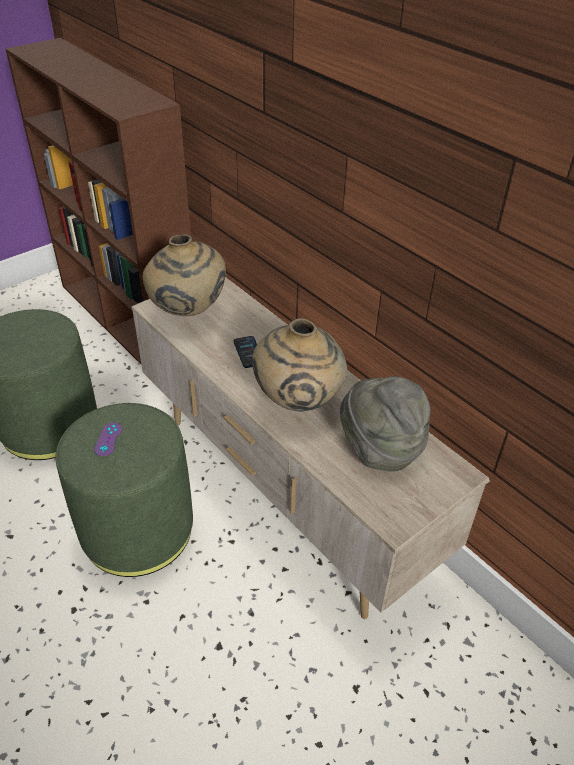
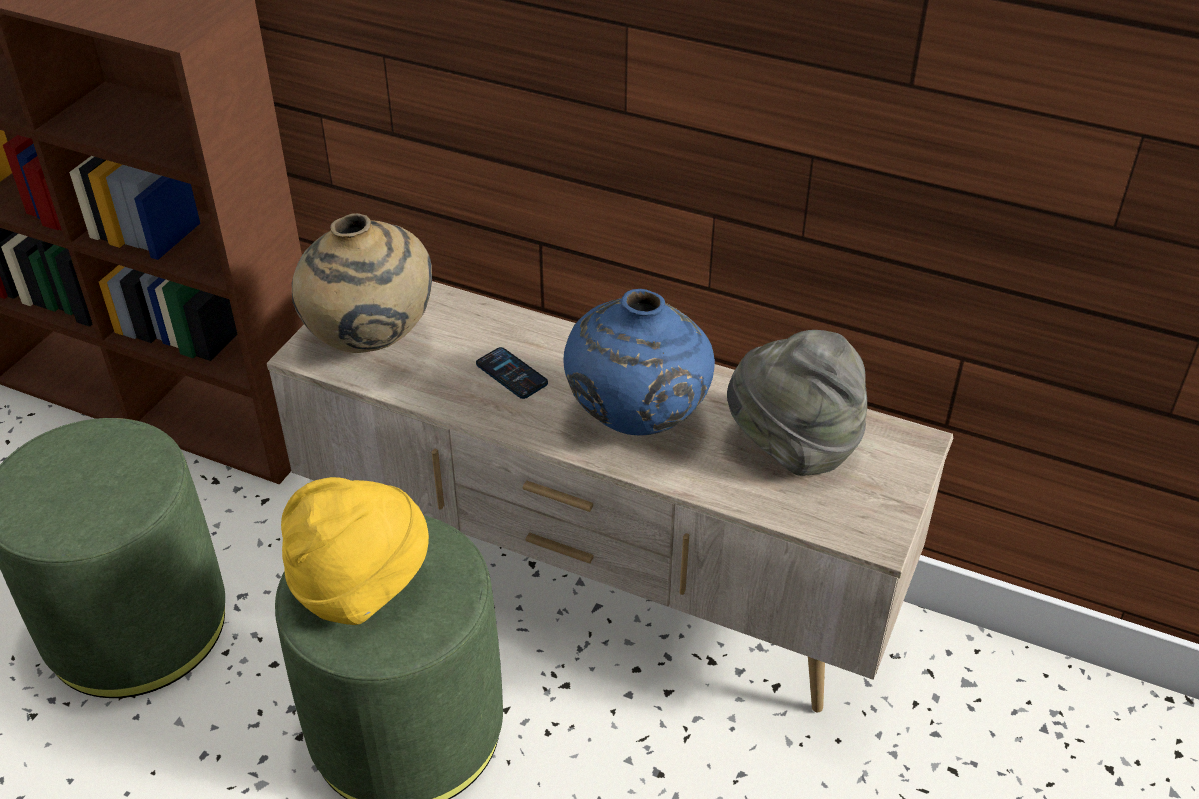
camera: 25 degrees left, 0 degrees up
(108, 439) = (360, 587): purple game controller -> yellow hat
(298, 402) = (636, 422): beige vase -> blue vase

